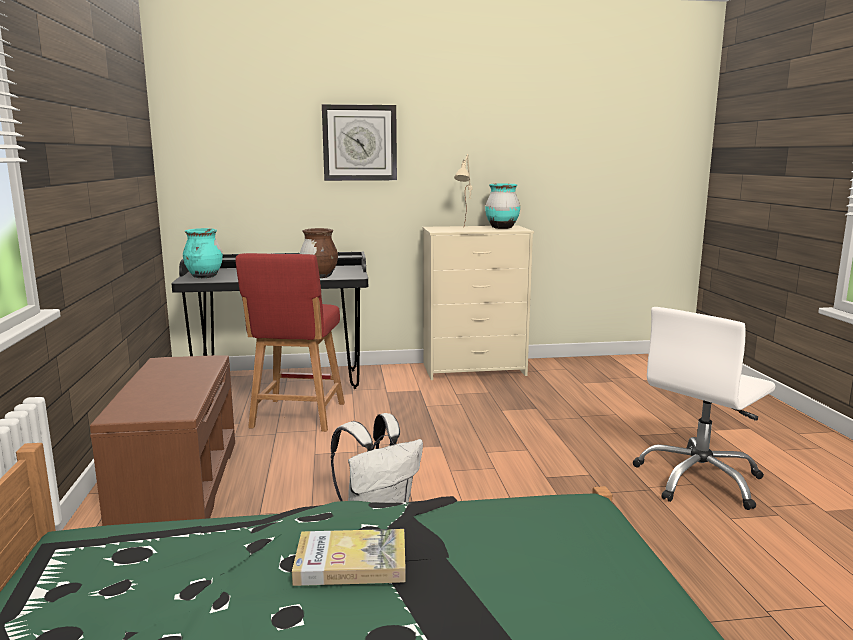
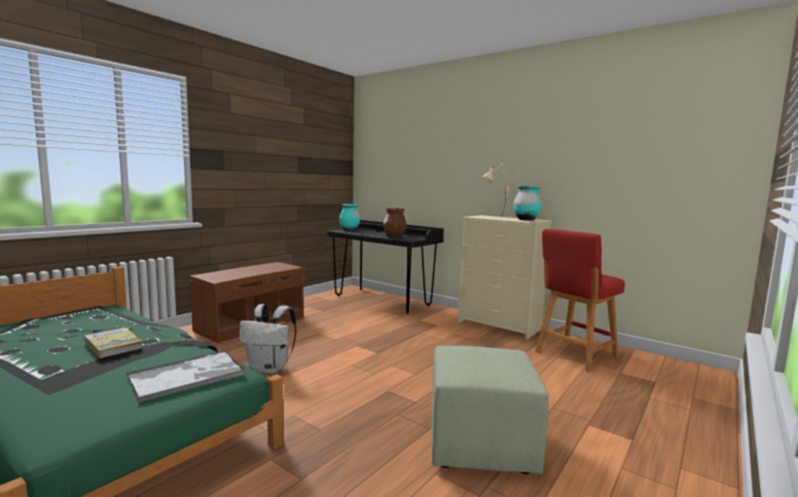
camera: 45 degrees right, 5 degrees down
(297, 417) = (350, 316): red stool -> red stool (574, 356)
(359, 143) = (447, 157): wall clock -> none
(559, 532) = (188, 375): none -> tray
(699, 480) = (479, 443): white office chair -> green ottoman

